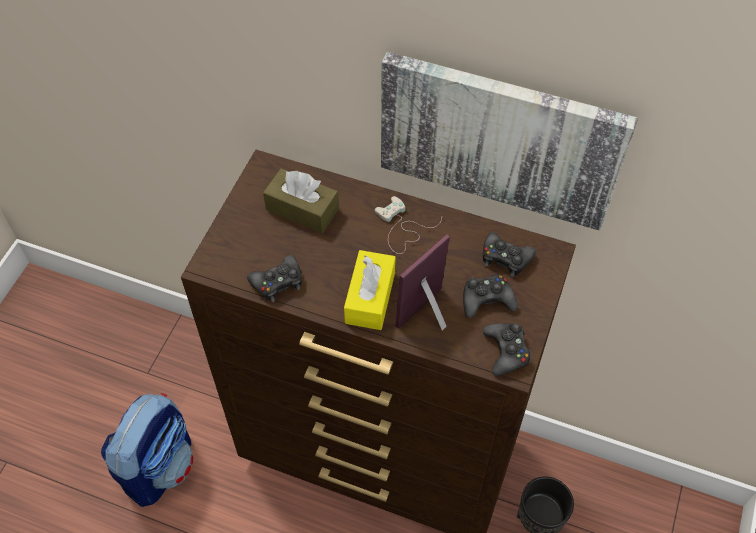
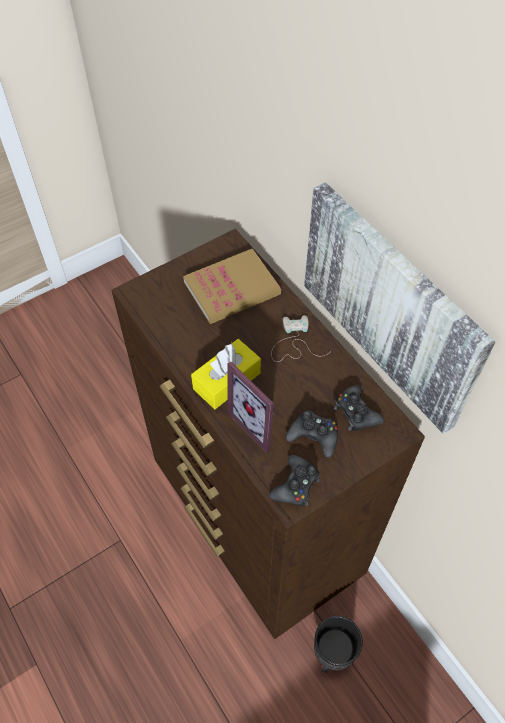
camera: 35 degrees right, 0 degrees up
(159, 466) = (105, 435): backpack -> none
(278, 282) = (171, 331): black game controller -> none
(302, 209) = (232, 288): brown tissue box -> book
(430, 317) = (259, 422): picture frame -> picture frame turned 120 degrees counterclockwise

